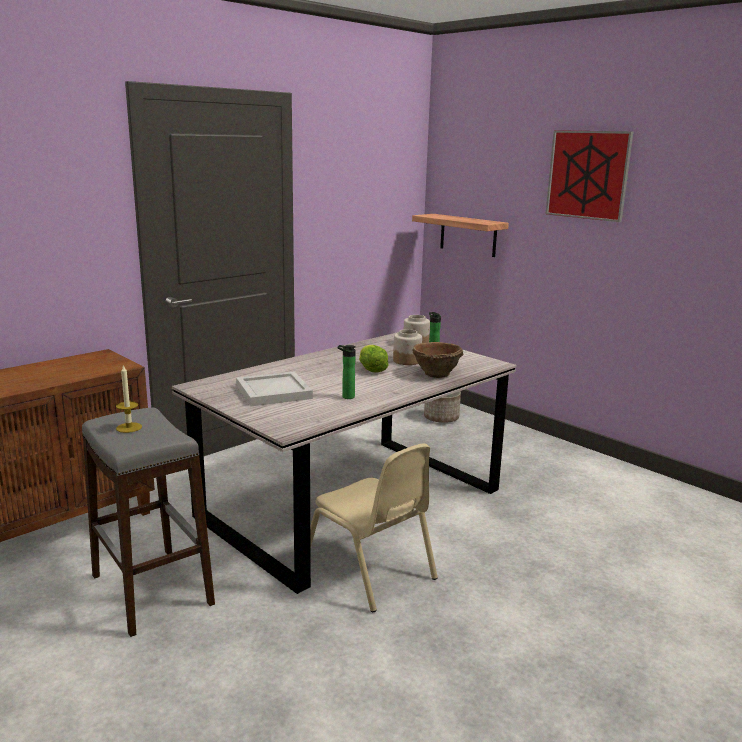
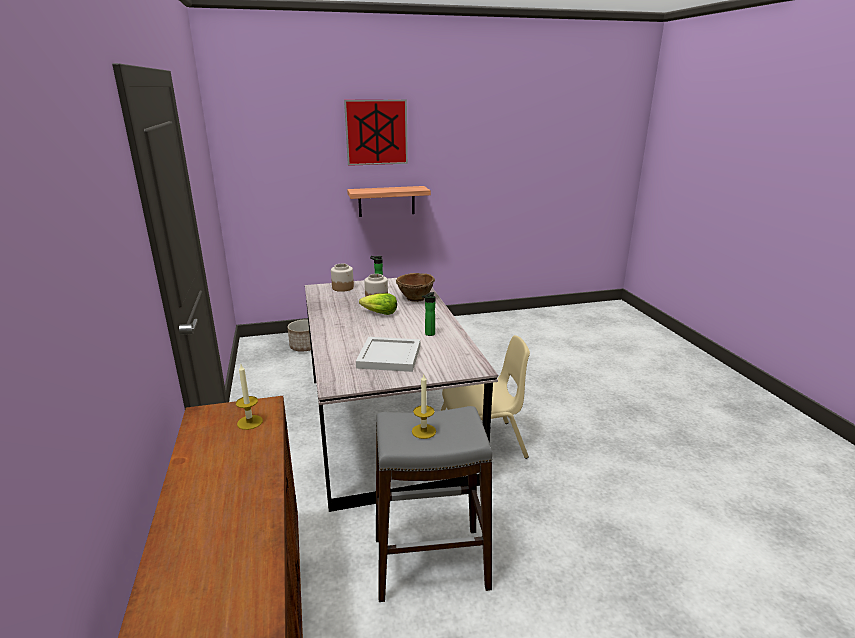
camera: 60 degrees left, 5 degrees up
(96, 367) = (250, 422): none -> candle
(468, 235) = (272, 193): shelf -> shelf (386, 201)

